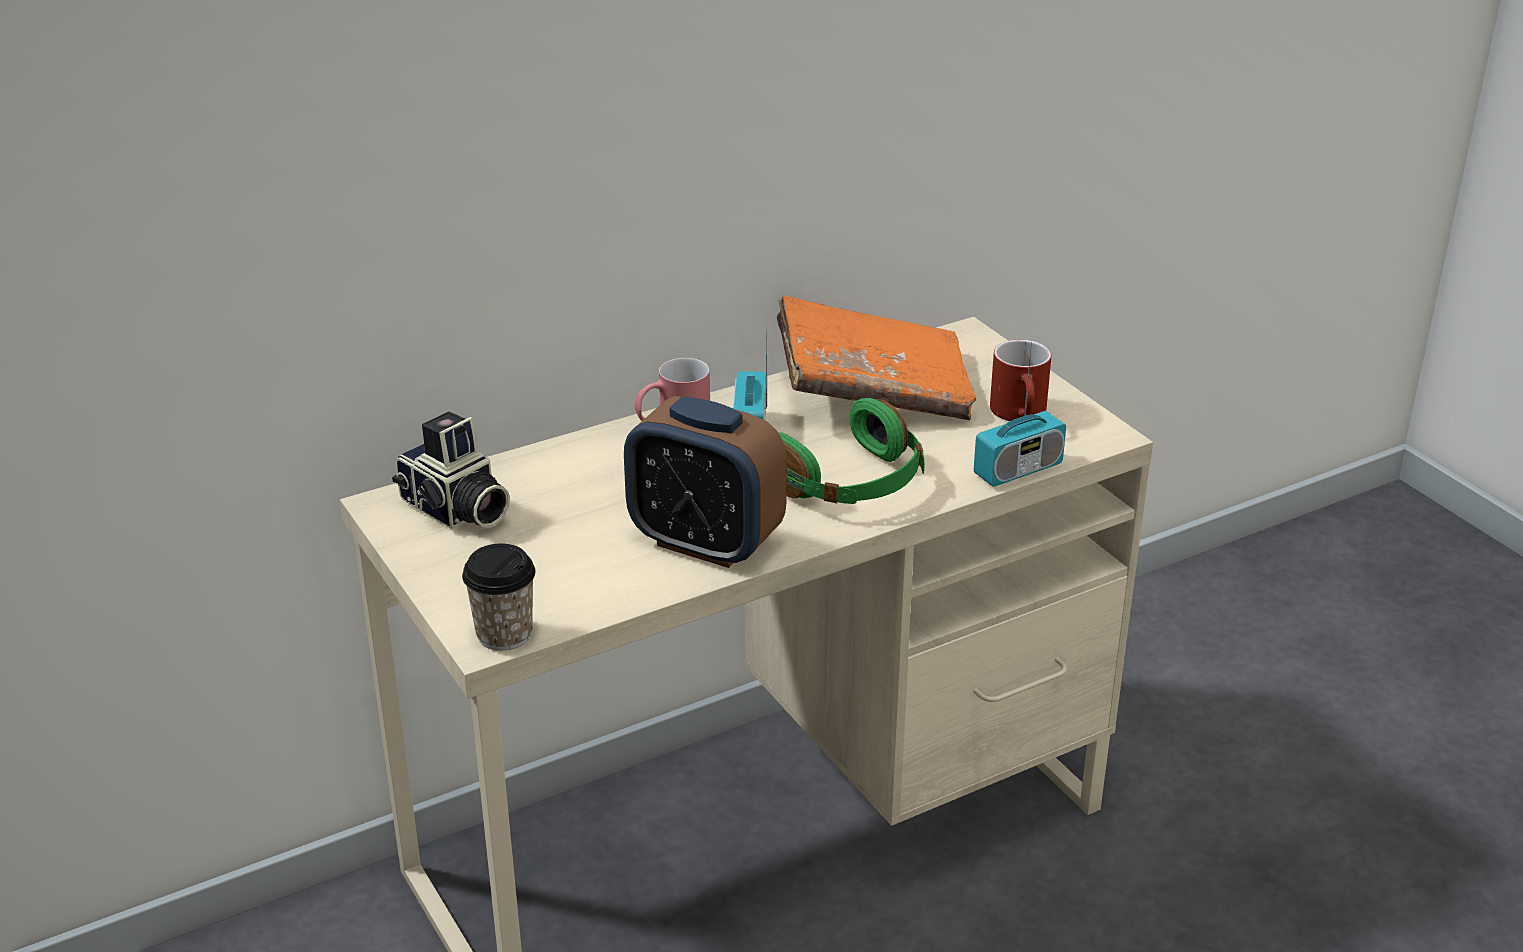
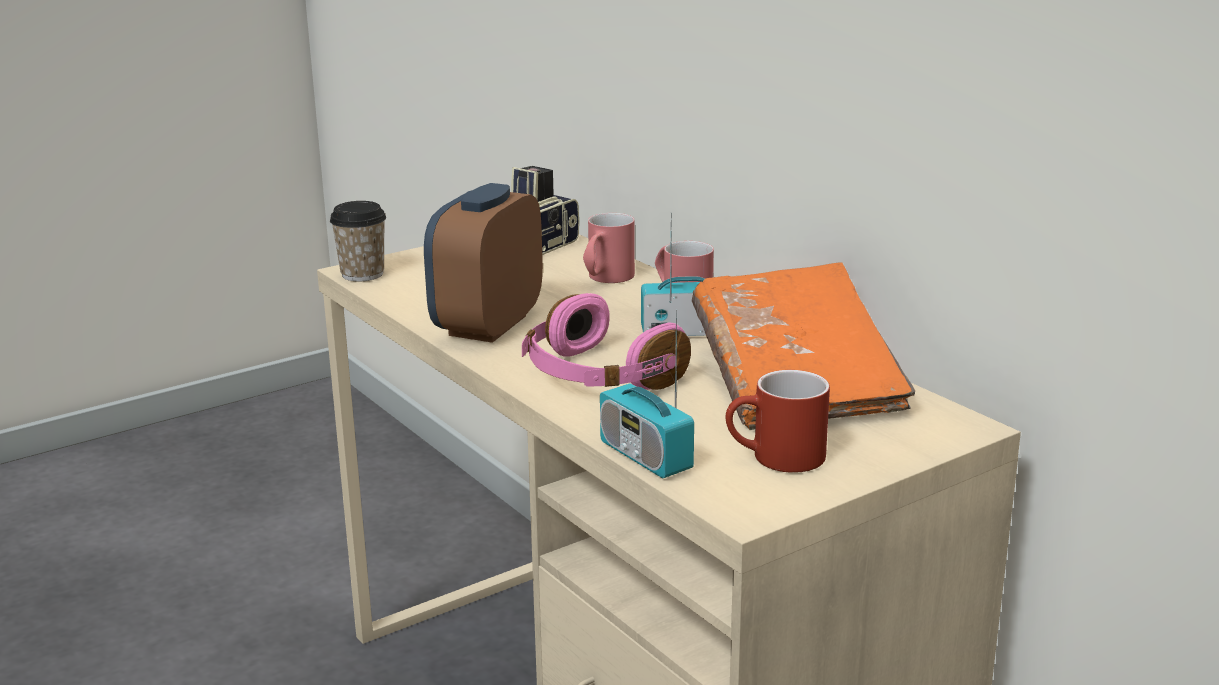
camera: 85 degrees right, 10 degrees down
(586, 467) = (605, 279): none -> red mug
(851, 484) = (597, 377): green headphones -> pink headphones

